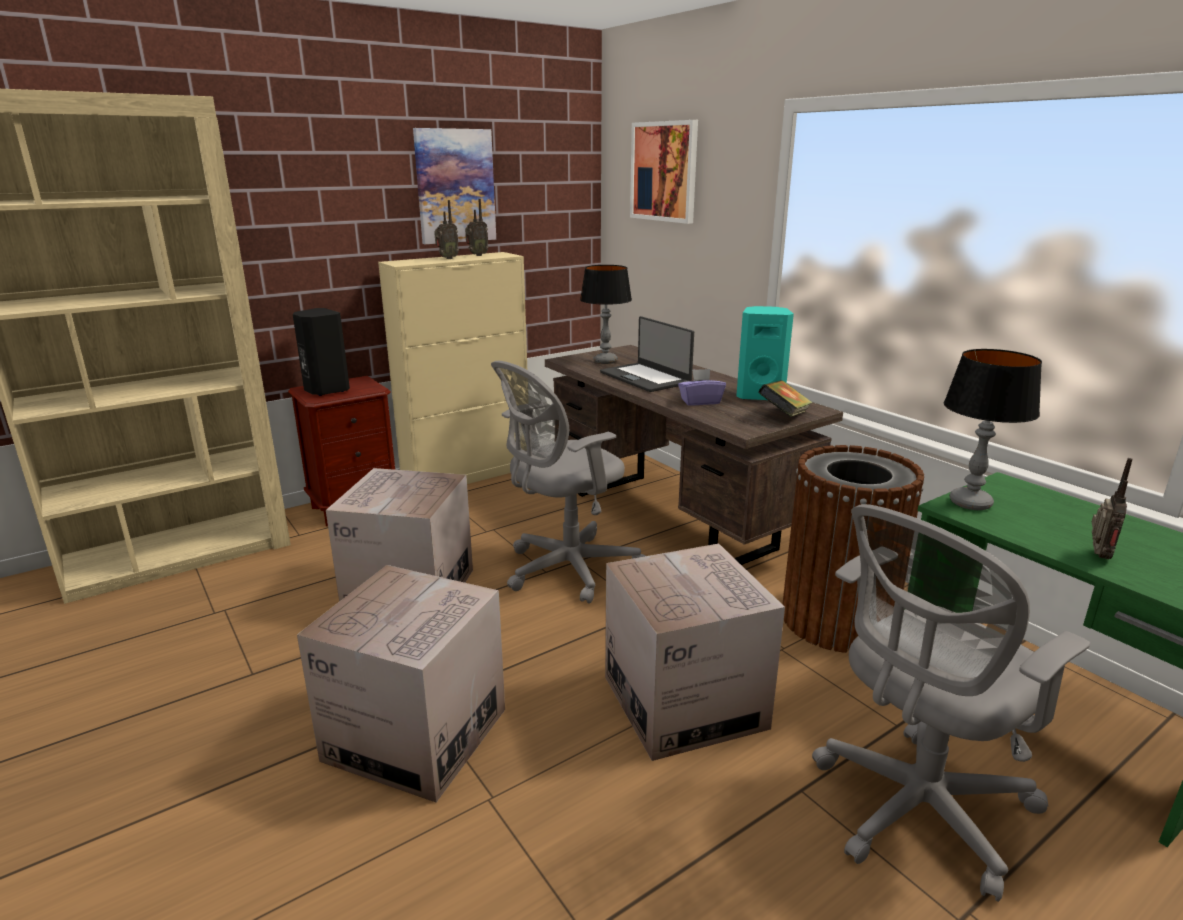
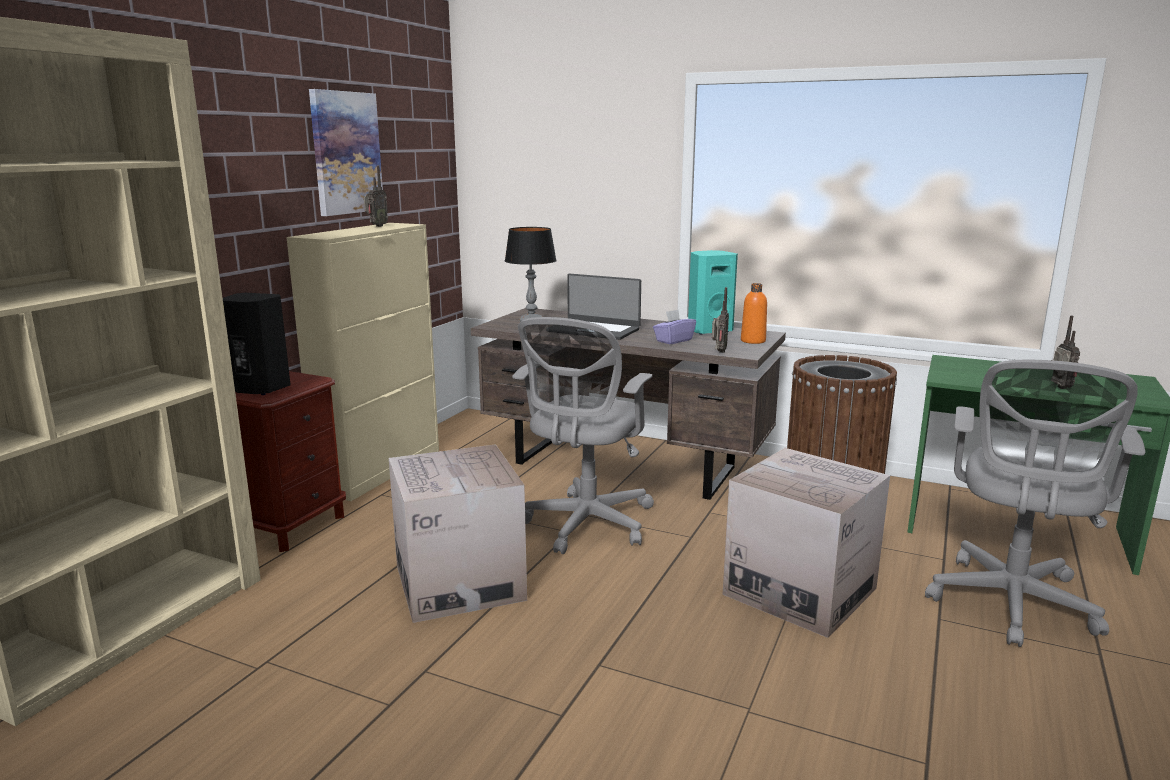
camera: 30 degrees left, 5 degrees down
(416, 734) = (626, 690): cardboard box -> none
(447, 258) = (355, 230): radio -> radio (718, 352)
(664, 171) = (544, 138): picture -> none
(784, 416) = (753, 341): book -> orange bottle
(969, 503) = (951, 374): table lamp -> none

